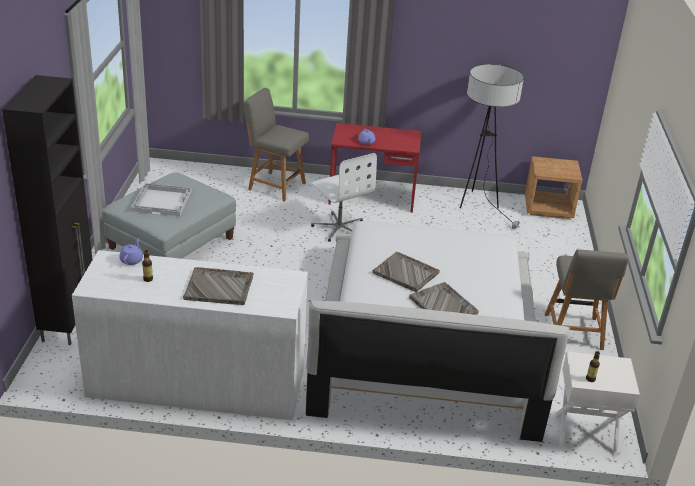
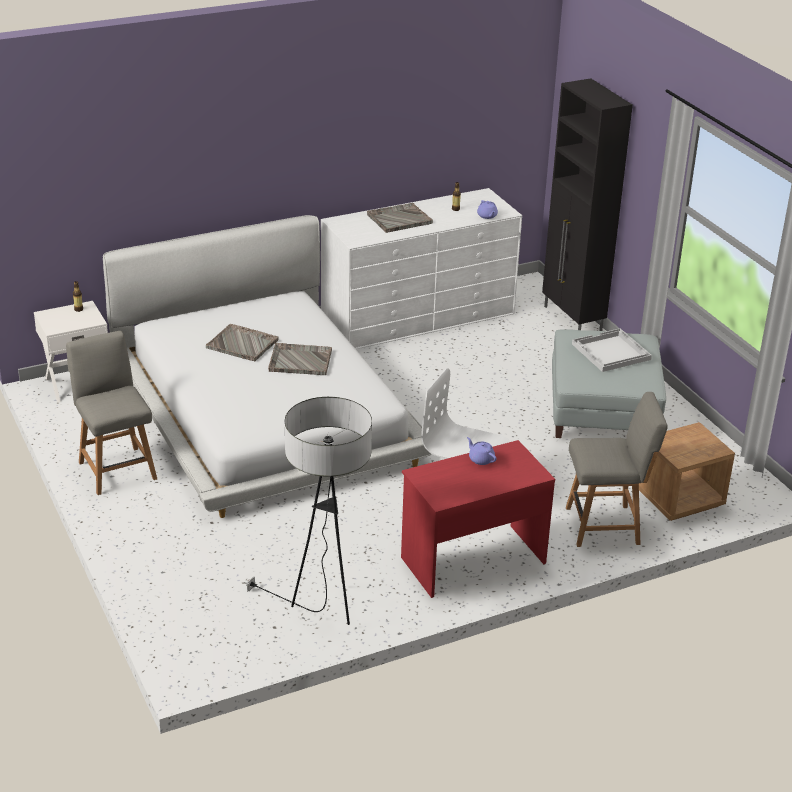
camera: 150 degrees right, 0 degrees up
(548, 208) = (221, 651): brown nightstand -> brown nightstand (679, 500)

